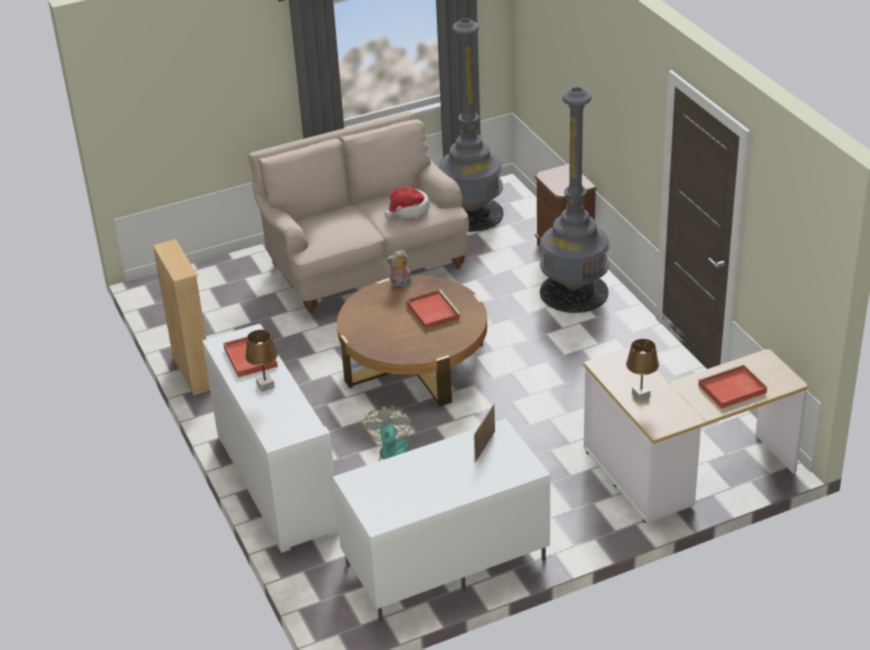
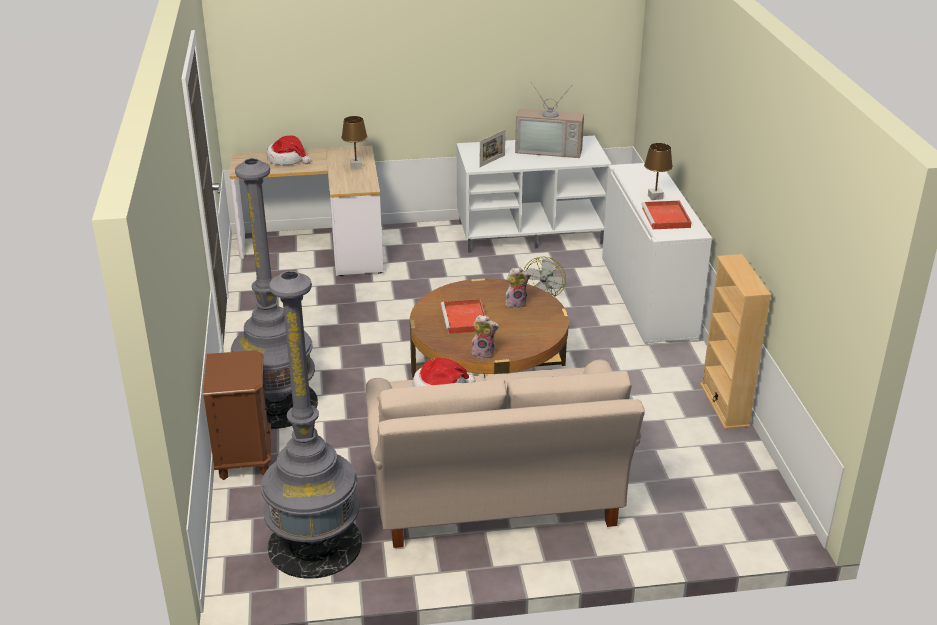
camera: 165 degrees left, 5 degrees down
(392, 337) = (516, 303): none -> plush toy
(421, 488) = (549, 149): none -> television
(731, 389) = (287, 159): red tray -> hat

